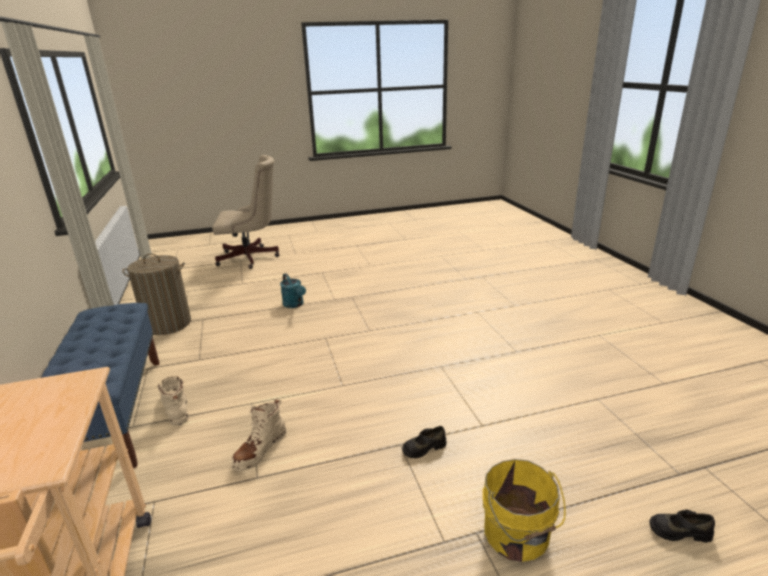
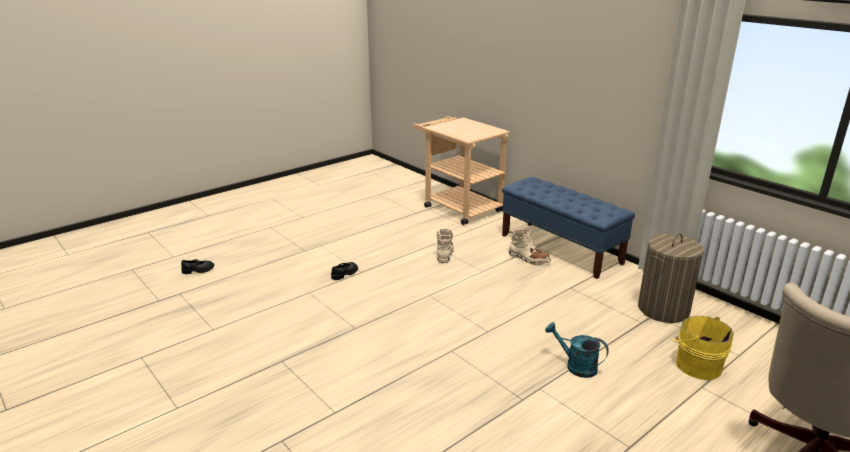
camera: 155 degrees right, 0 degrees up
(517, 536) = (284, 253): yellow bucket -> yellow bucket (696, 365)

